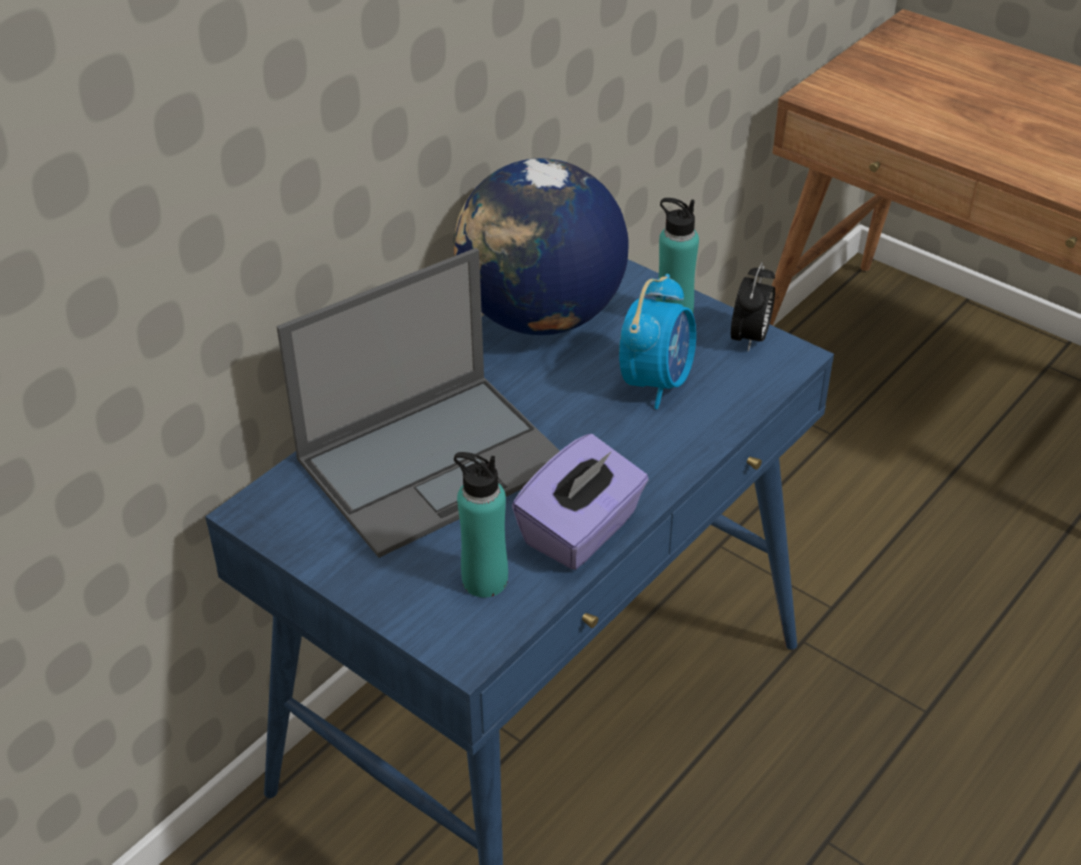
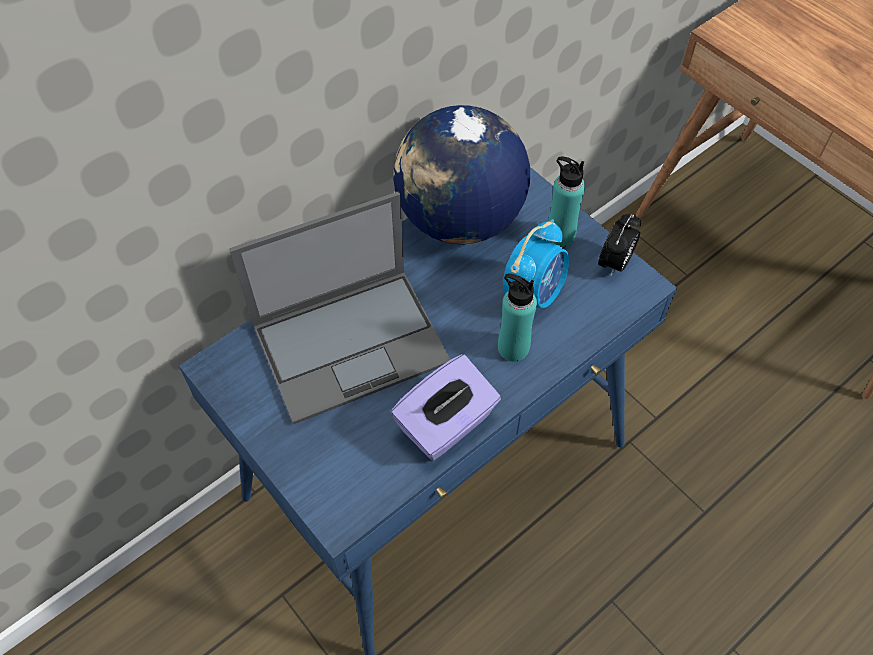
camera: 10 degrees right, 15 degrees up
(484, 580) = (365, 457): turquoise bottle -> turquoise bottle (513, 348)

